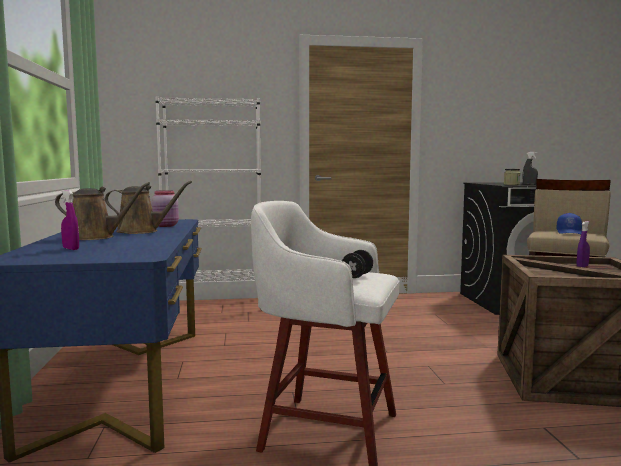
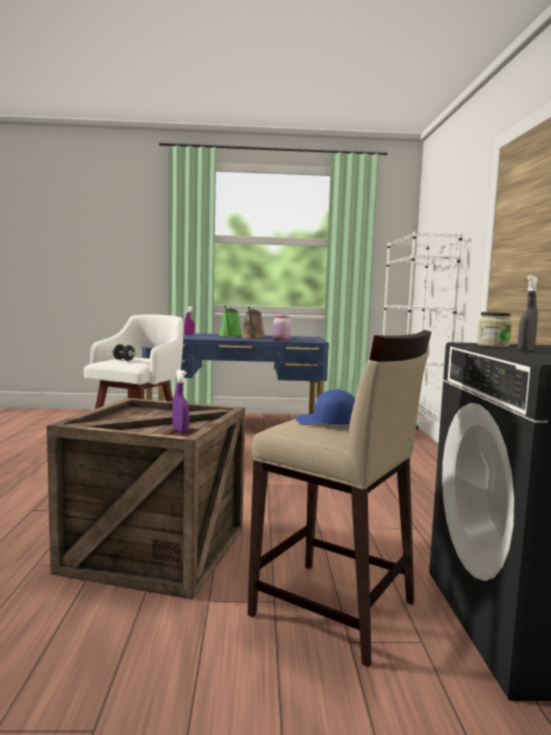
camera: 95 degrees right, 0 degrees up
(96, 237) = (230, 336): brown watering can -> green watering can

